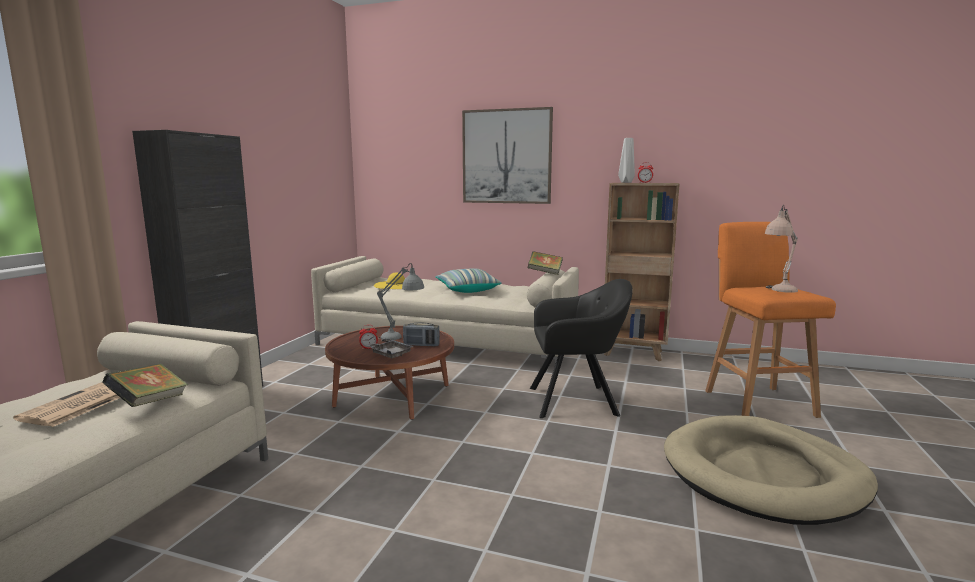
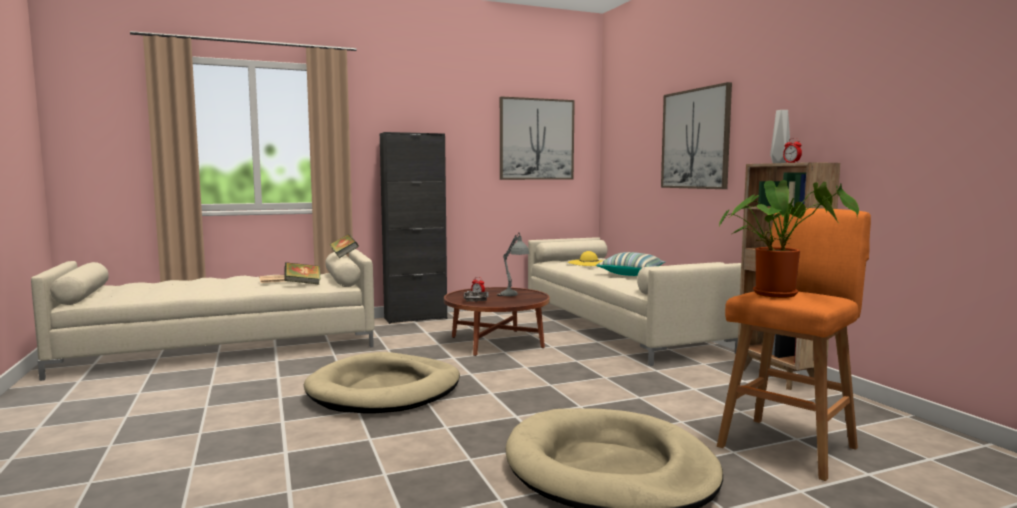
camera: 50 degrees right, 5 degrees down
(305, 147) = (536, 139): none -> picture
(421, 345) = (510, 301): radio -> none
(439, 506) = (385, 390): none -> beige dog bed
(545, 273) = (685, 262): book -> book (344, 256)
(577, 401) = (607, 384): black armchair -> none
(777, 291) = (779, 294): beige table lamp -> potted plant

